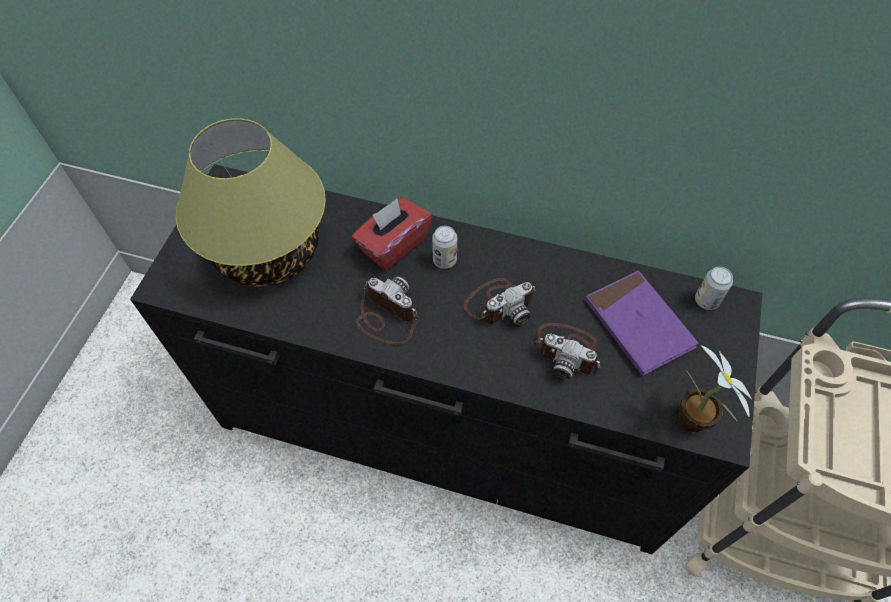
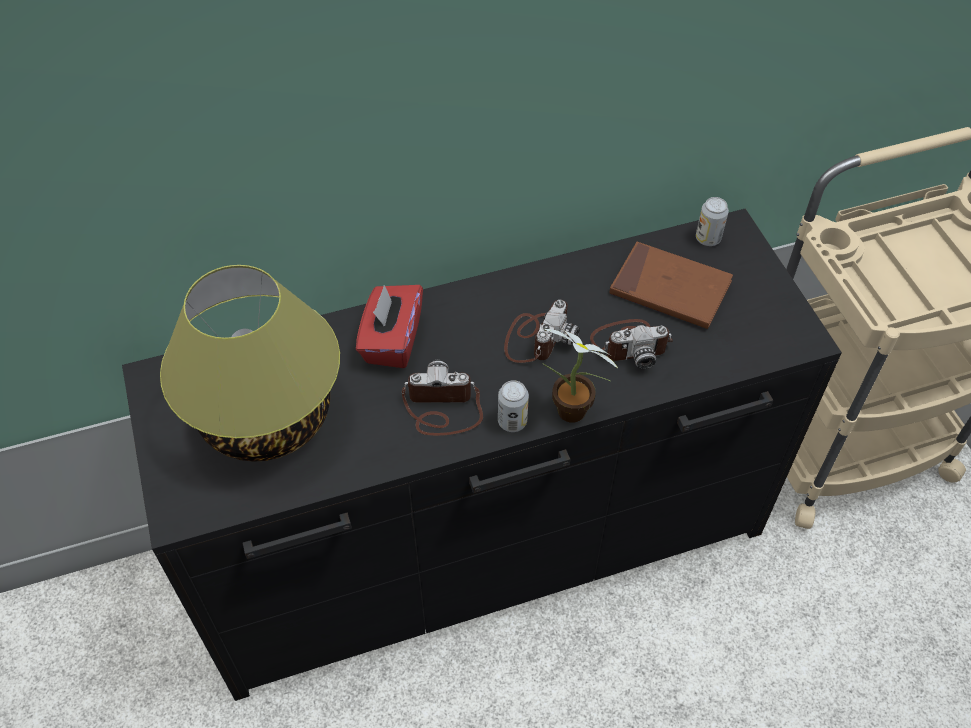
camera: 35 degrees left, 5 degrees down
(444, 260) = (454, 328): can -> can (512, 421)
(638, 325) = (670, 289): purple book -> brown book
(693, 425) = (776, 345): potted plant -> potted plant (575, 414)

